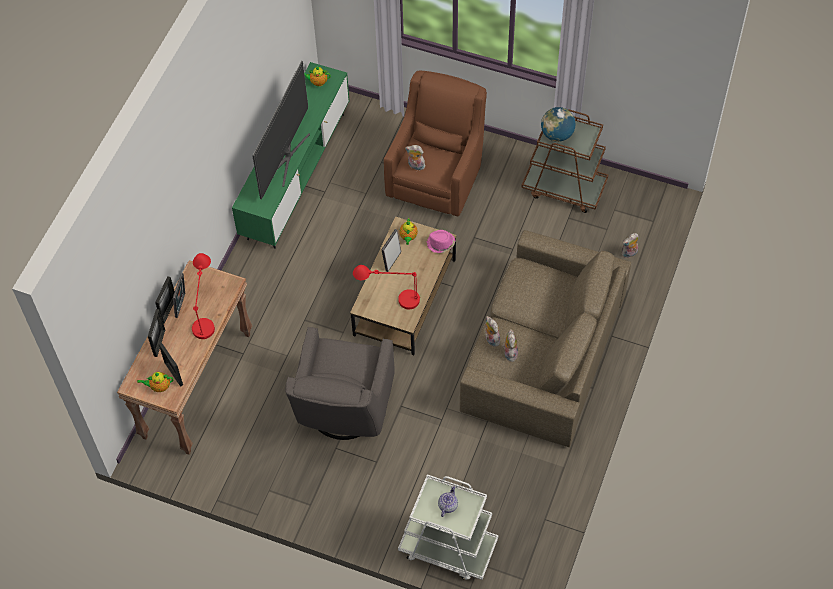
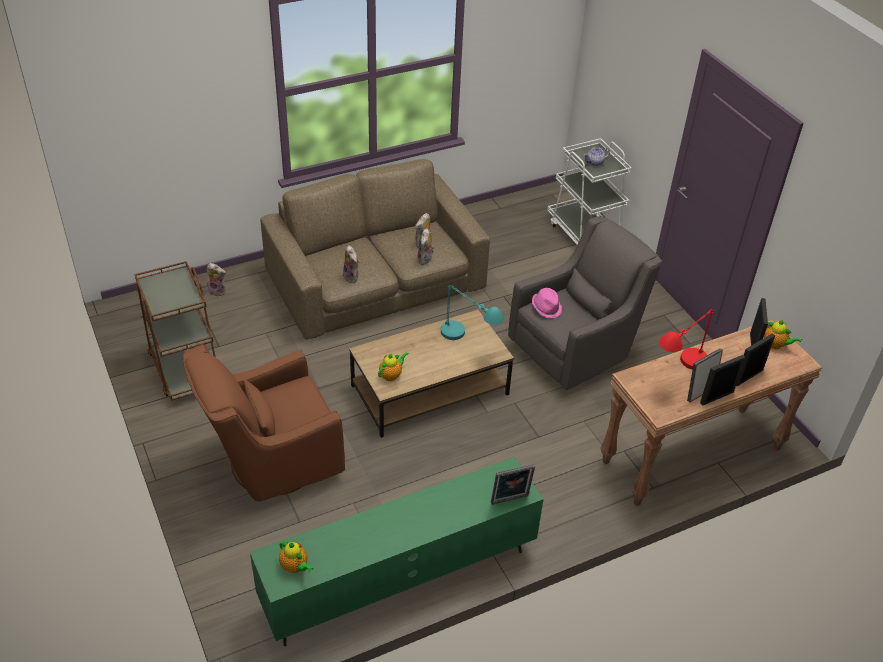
camera: 140 degrees left, 15 degrees down
(286, 156) = (429, 507): television -> none
(389, 299) = (468, 343): red table lamp -> turquoise table lamp
(392, 260) = (429, 369): picture frame -> picture frame (510, 501)
(415, 166) = (311, 412): plush toy -> plush toy (352, 277)
(440, 244) = (371, 351): pink hat -> pink hat (546, 307)
(557, 135) = (178, 300): globe -> none

